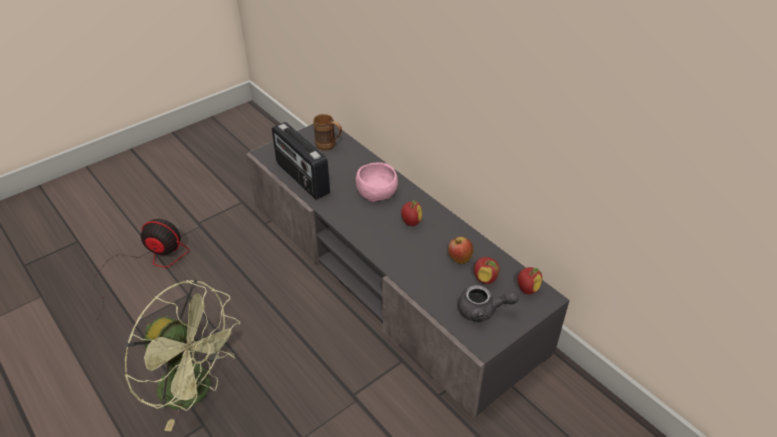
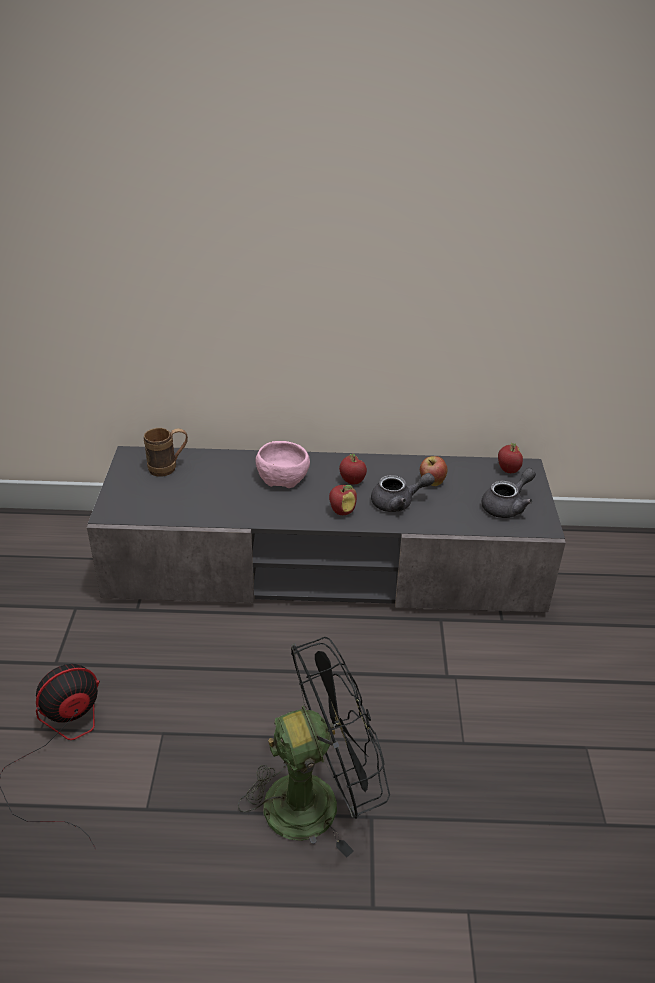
camera: 50 degrees left, 5 degrees down
(196, 390) = (316, 798): green fan -> black fan
(301, 178) = (191, 511): radio -> none
(416, 255) = (398, 503): none -> grey teapot
(485, 279) = (472, 483): apple -> apple (342, 511)

